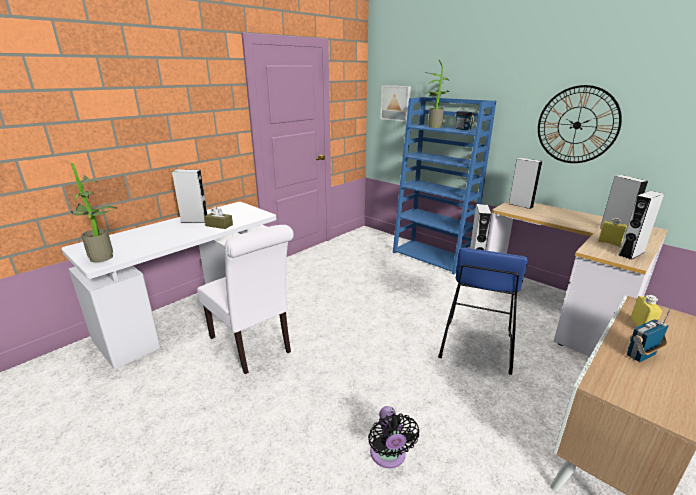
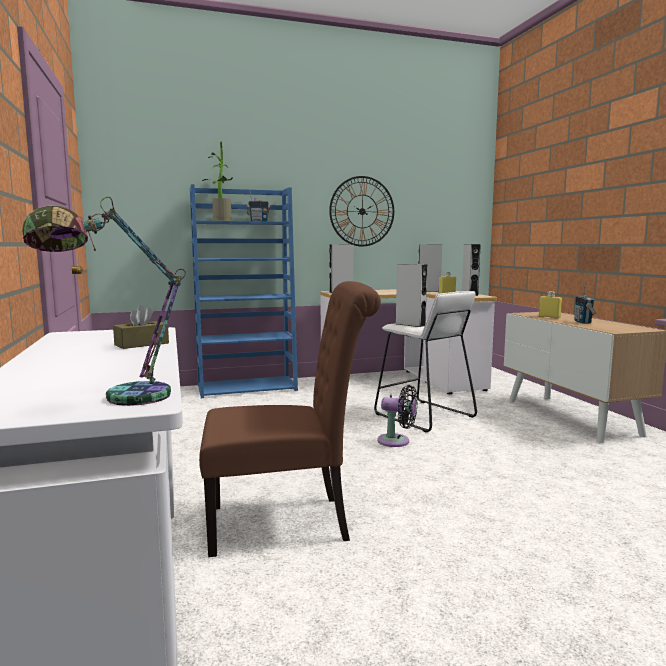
camera: 60 degrees left, 15 degrees down
(105, 257) = (118, 399): potted plant -> table lamp
(194, 220) = (74, 351): grey speaker -> none
(253, 346) = (288, 522): white chair -> brown chair
(388, 456) = (549, 486): black fan -> black fan (397, 441)
(396, 103) = (142, 197): picture -> none
(476, 345) = (423, 416): blue stool -> white stool

